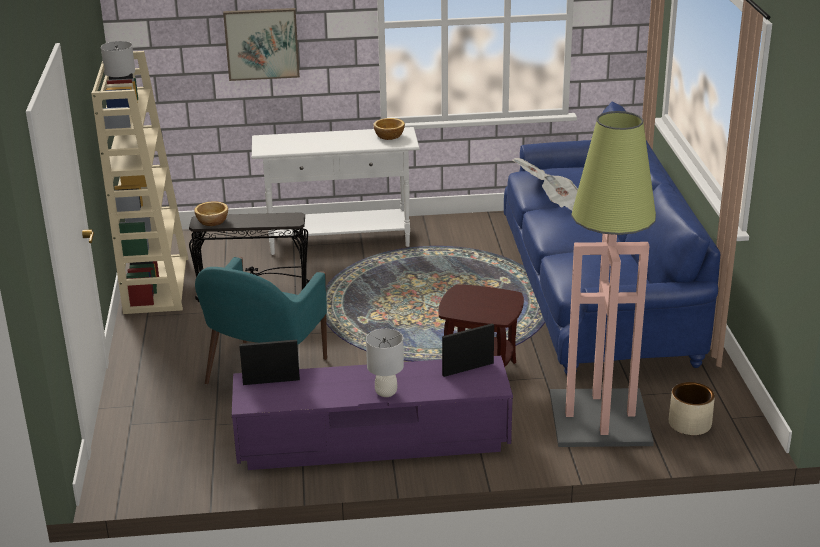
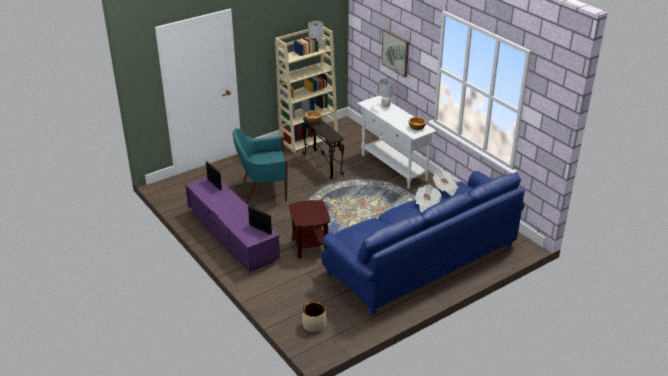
camera: 60 degrees right, 5 degrees up
(385, 394) = (225, 214): grey table lamp -> grey table lamp (385, 106)
(601, 418) = (298, 294): floor lamp -> none

